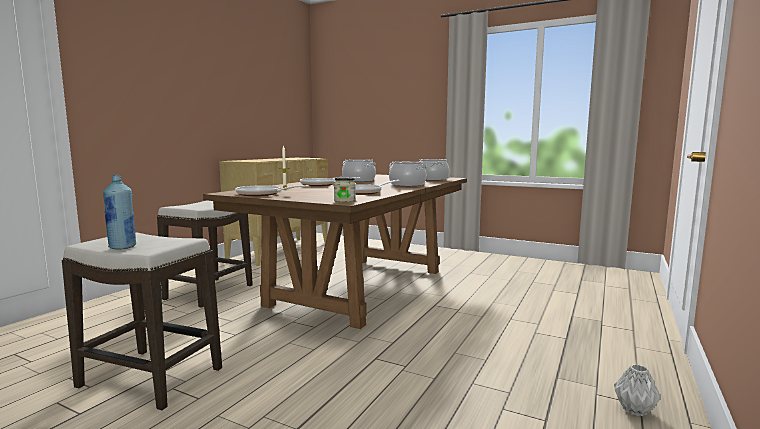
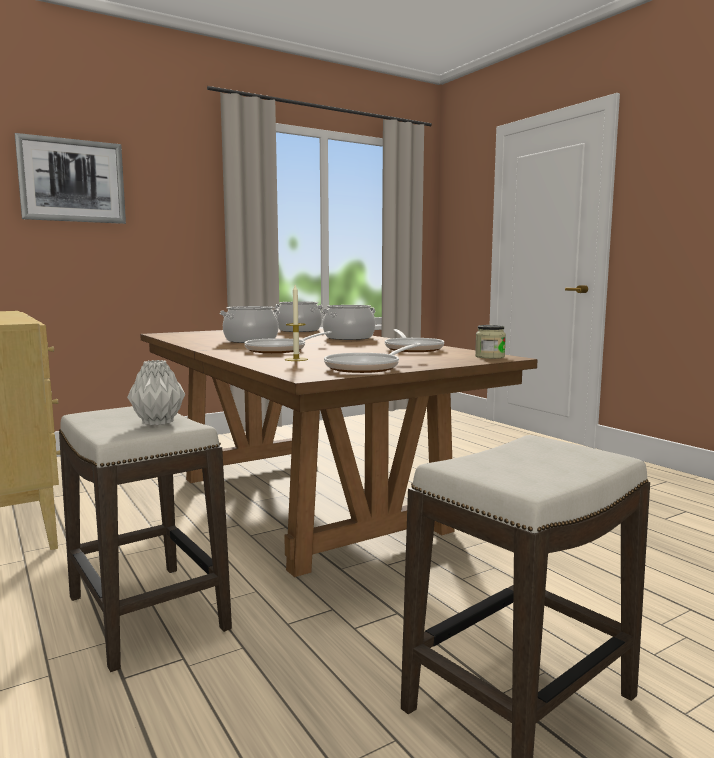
camera: 60 degrees left, 0 degrees up
(122, 247) = (568, 470): blue bottle -> none
(372, 88) = (72, 181): none -> picture
(634, 409) = (674, 485): grey vase -> grey vase (157, 422)

